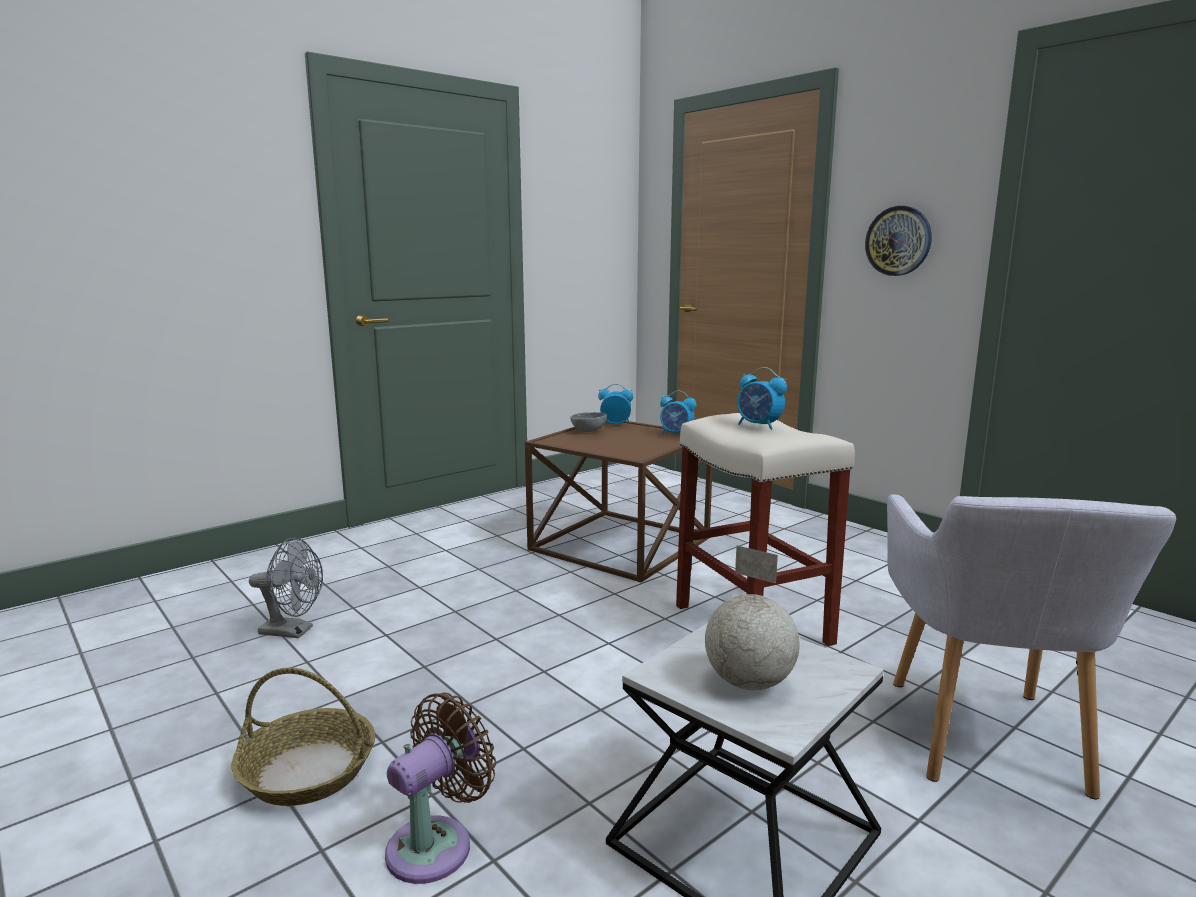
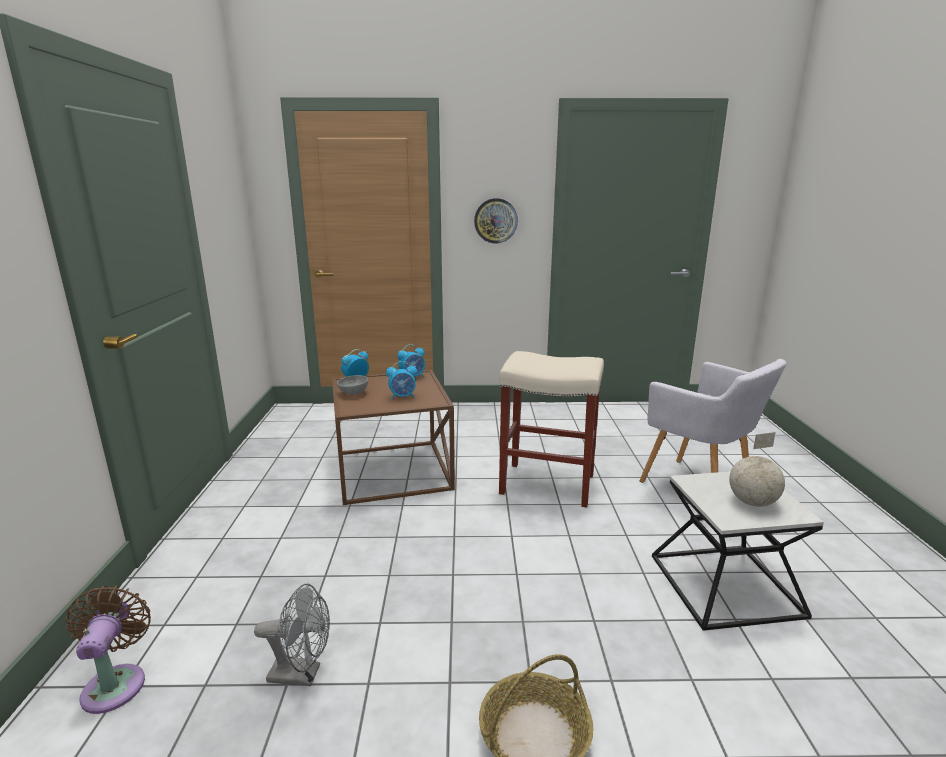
camera: 50 degrees left, 5 degrees up
(293, 631) = (302, 674): grey fan -> grey fan turned 45 degrees clockwise
(436, 844) = (663, 698): brown fan -> brown fan (116, 683)
(759, 426) = (549, 360): alarm clock -> alarm clock (403, 397)

